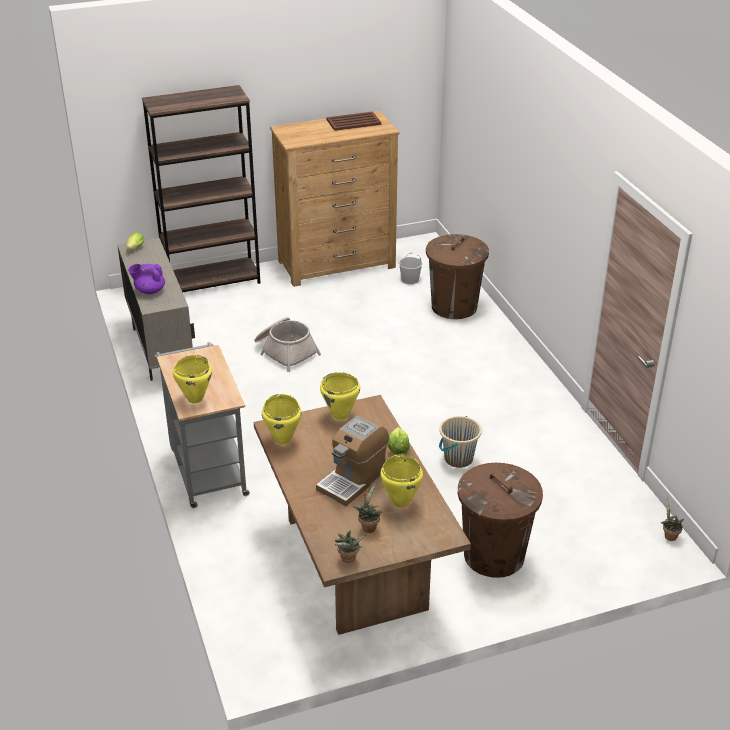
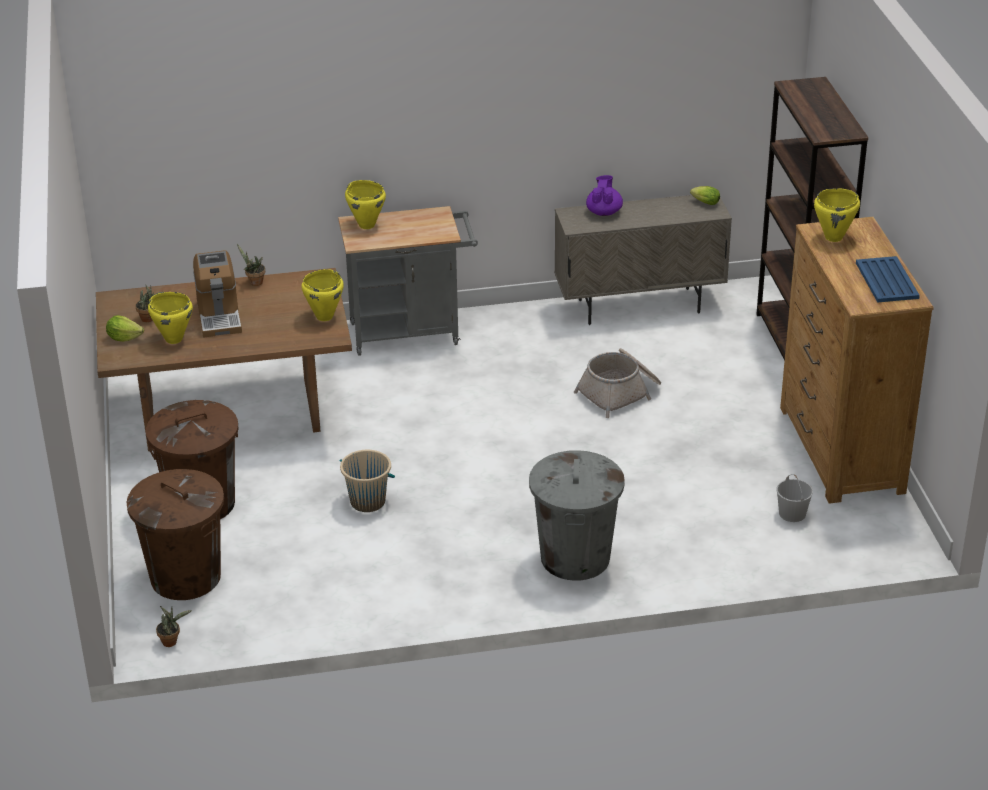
camera: 100 degrees right, 0 degrees up
(283, 439) = (299, 282): yellow cooking pot -> yellow cooking pot (834, 237)
(348, 560) = (113, 305): potted plant -> potted plant (254, 282)
(353, 479) = (219, 316): coffee machine -> coffee machine turned 150 degrees counterclockwise
(354, 122) = (886, 281): brown tray -> blue tray
(398, 450) = (252, 345): lettuce -> lettuce (124, 338)
(454, 306) = (710, 545): brown trash can -> brown trash can (185, 576)
(487, 356) = (575, 558): none -> grey trash can

